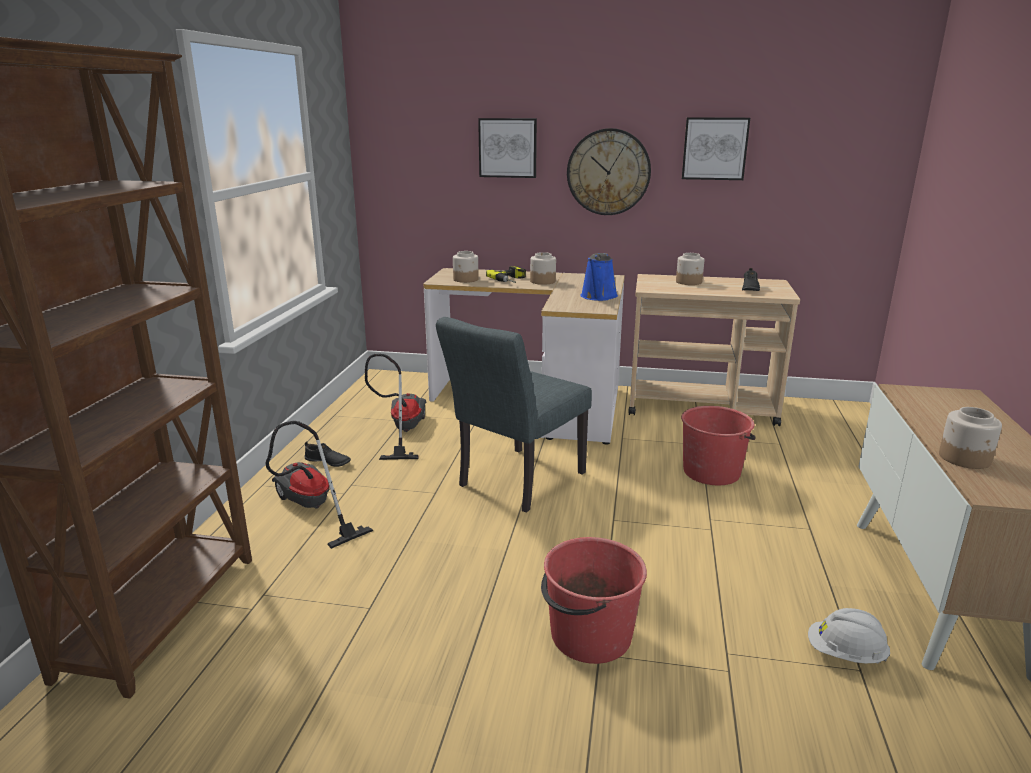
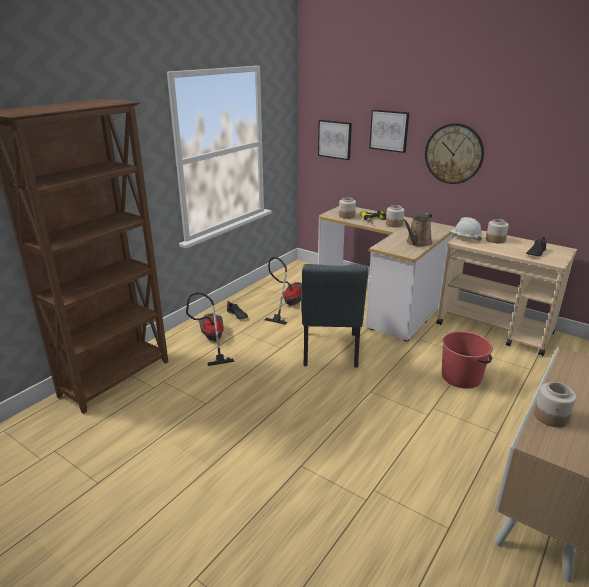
camera: 25 degrees right, 5 degrees up
(515, 483) = (330, 353): grey chair -> grey chair turned 60 degrees counterclockwise
(589, 636) = (303, 454): red bucket -> none
(598, 297) = (417, 243): blue watering can -> brown watering can
(714, 148) = (532, 144): picture -> picture (335, 139)
(845, 654) = (447, 516): white hard hat -> white hard hat (465, 238)

